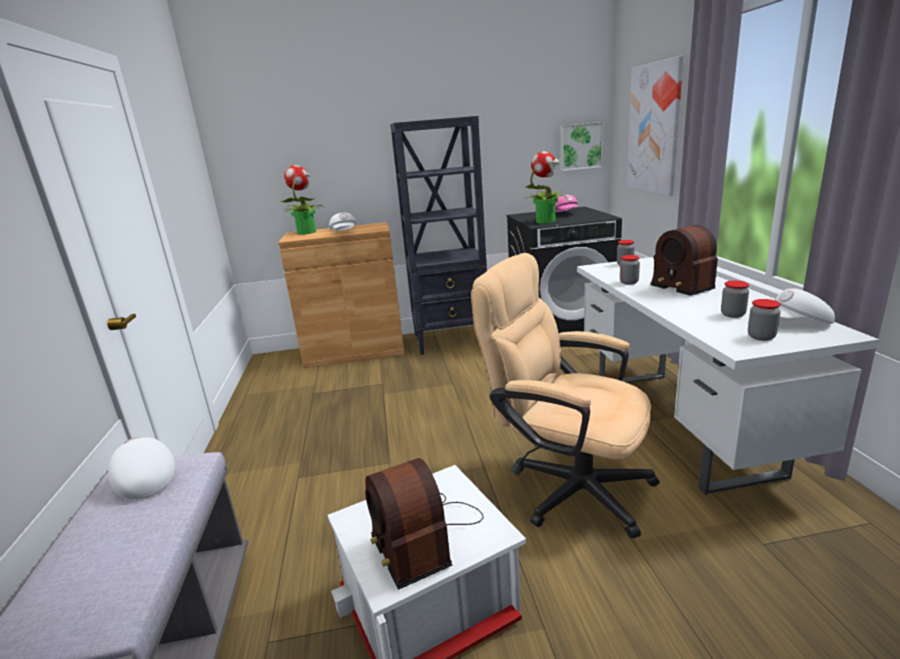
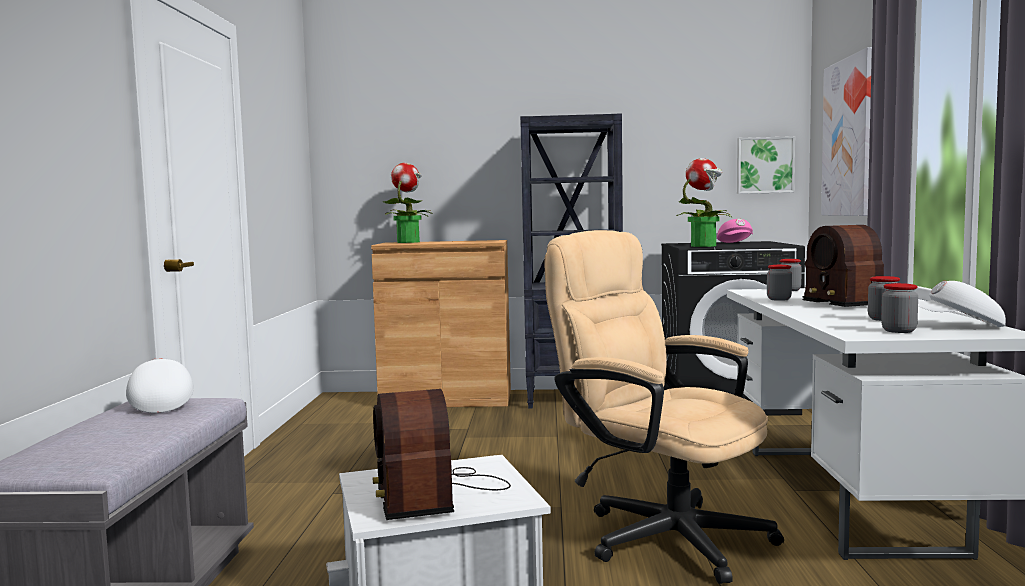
camera: 10 degrees right, 15 degrees down
(344, 232) = (451, 242): white cap -> none

